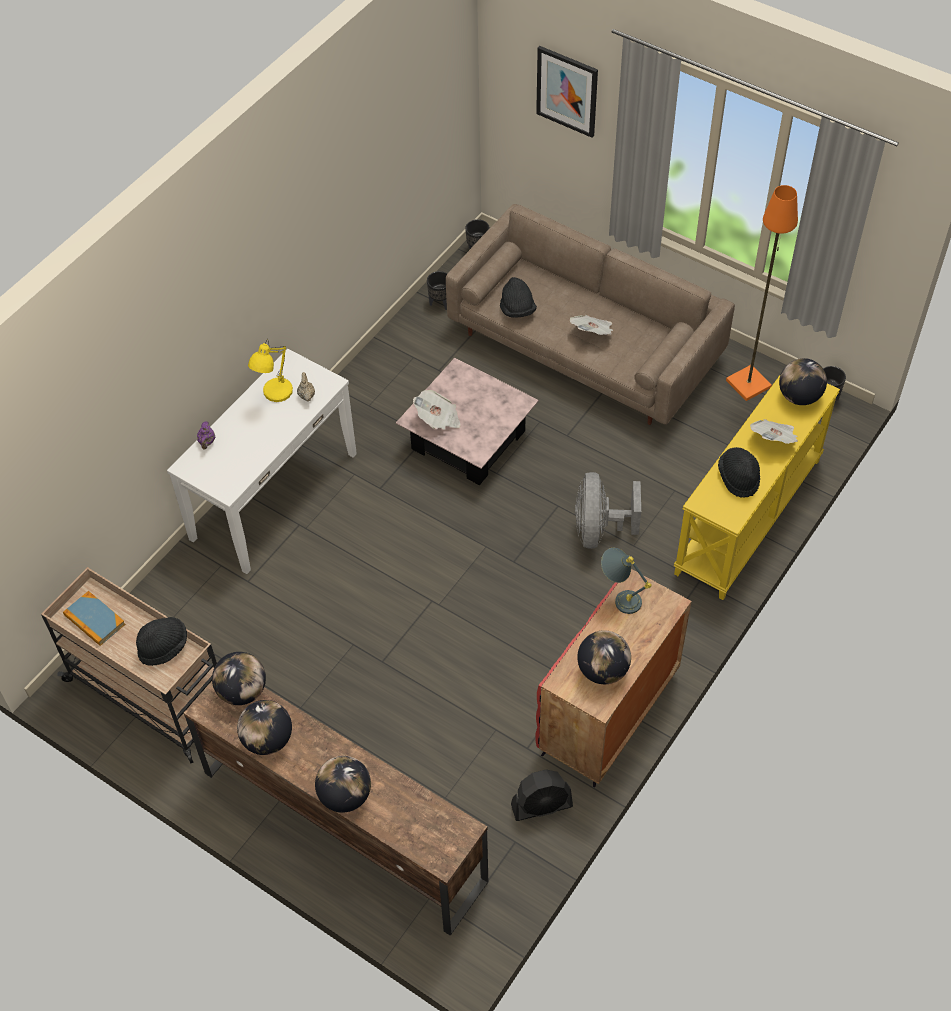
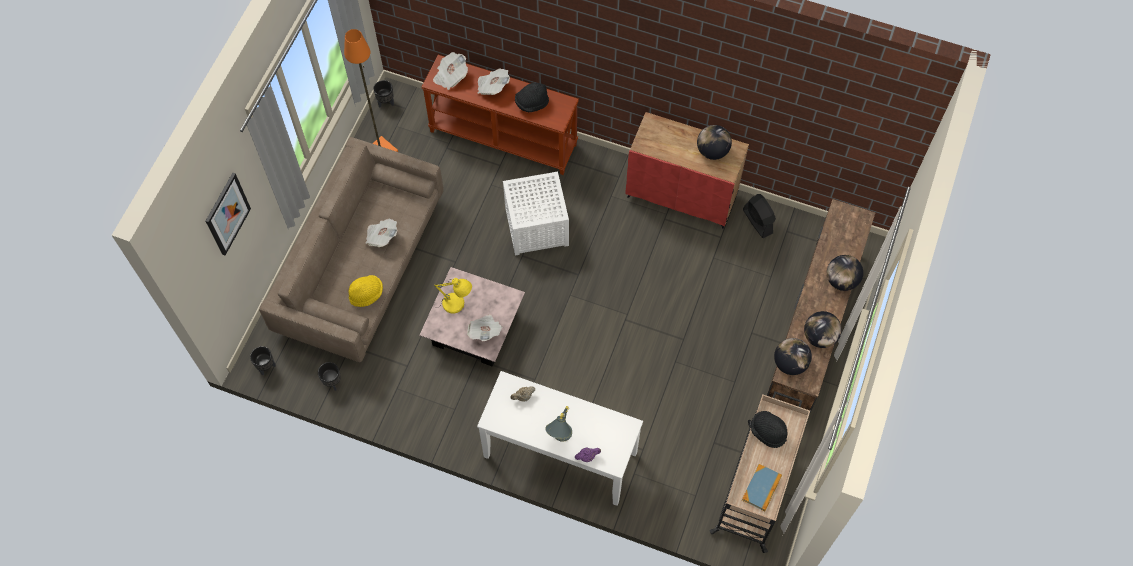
camera: 105 degrees left, 10 degrees up
(275, 393) = (526, 420): yellow table lamp -> yellow table lamp (456, 304)
(517, 310) = (366, 294): black hat -> yellow hat
(599, 530) = (537, 225): grey fan -> white side table
(619, 598) = (655, 151): grey table lamp -> grey table lamp (560, 439)
(749, 517) = (504, 137): yellow console table -> brown console table
(799, 397) = (450, 76): globe -> newspaper

